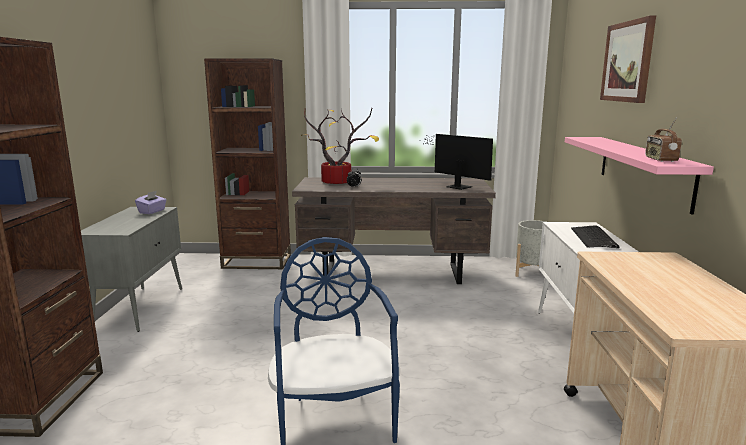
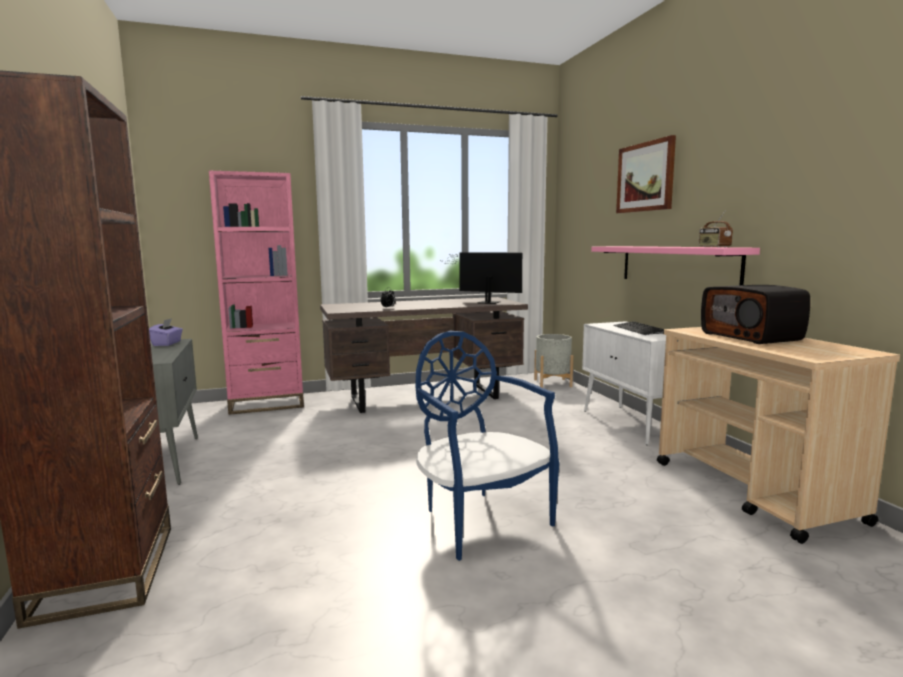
camera: 20 degrees left, 5 degrees down
(257, 261) = (267, 404): brown bookcase -> pink bookcase
(339, 182) = (365, 305): potted plant -> none
(665, 278) = (752, 336): none -> radio

